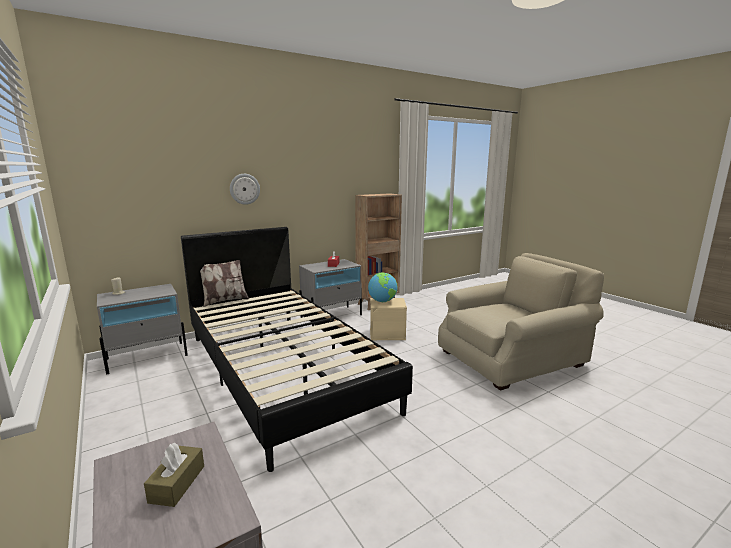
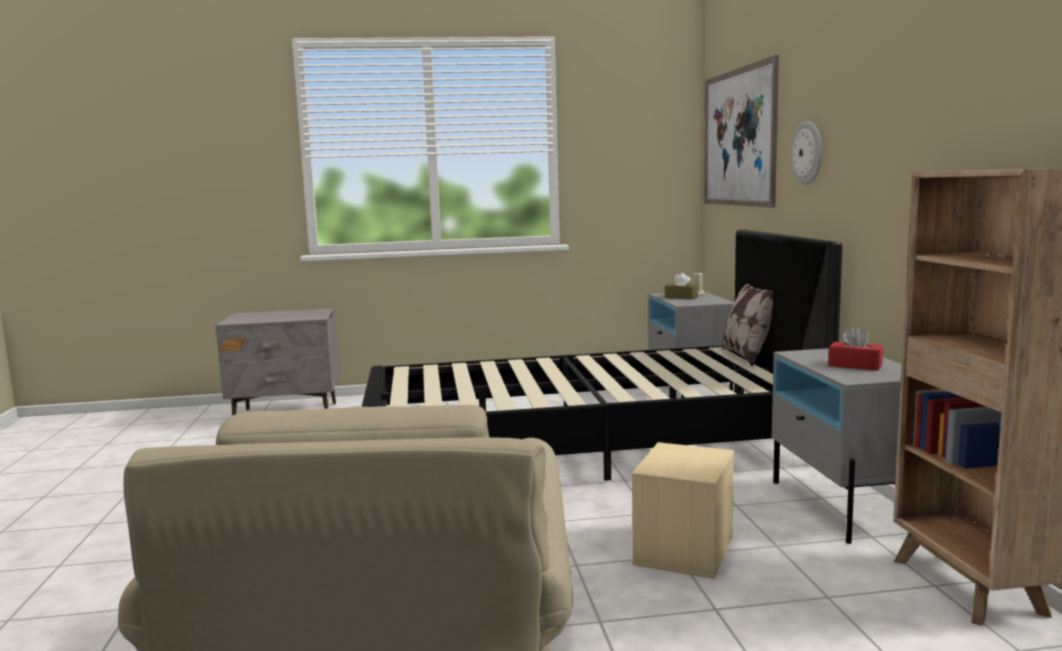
camera: 115 degrees right, 5 degrees down
(145, 178) = (738, 138): none -> picture
(177, 484) = (278, 316): brown tissue box -> brown tissue box (681, 297)
(382, 301) = (695, 457): globe -> none

